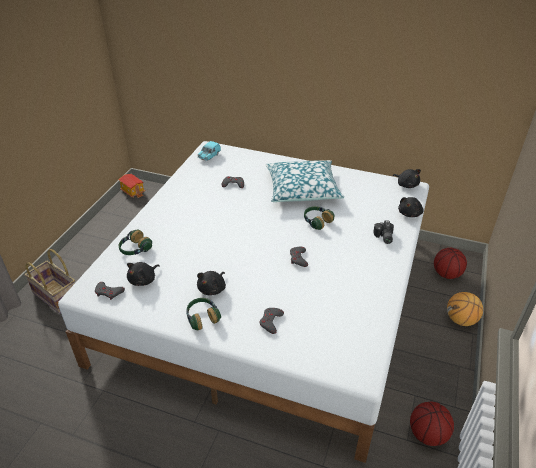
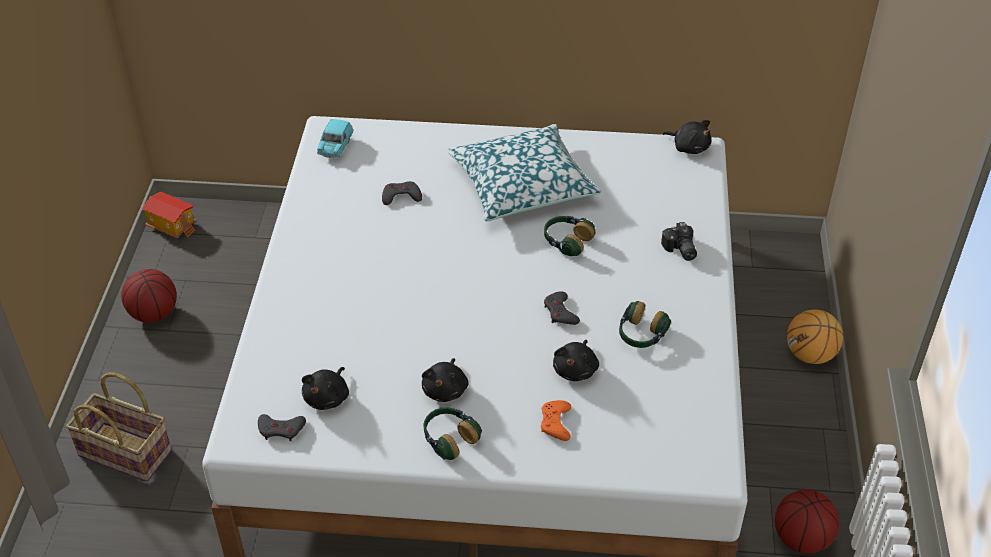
camera: 15 degrees left, 5 degrees up
(135, 249) = (287, 348): headphones -> headphones (641, 335)
(271, 322) = (555, 423): grey game controller -> orange game controller
(410, 213) = (709, 200): black plush toy -> black plush toy (576, 369)
(446, 274) = (771, 281): basketball -> basketball (154, 313)

